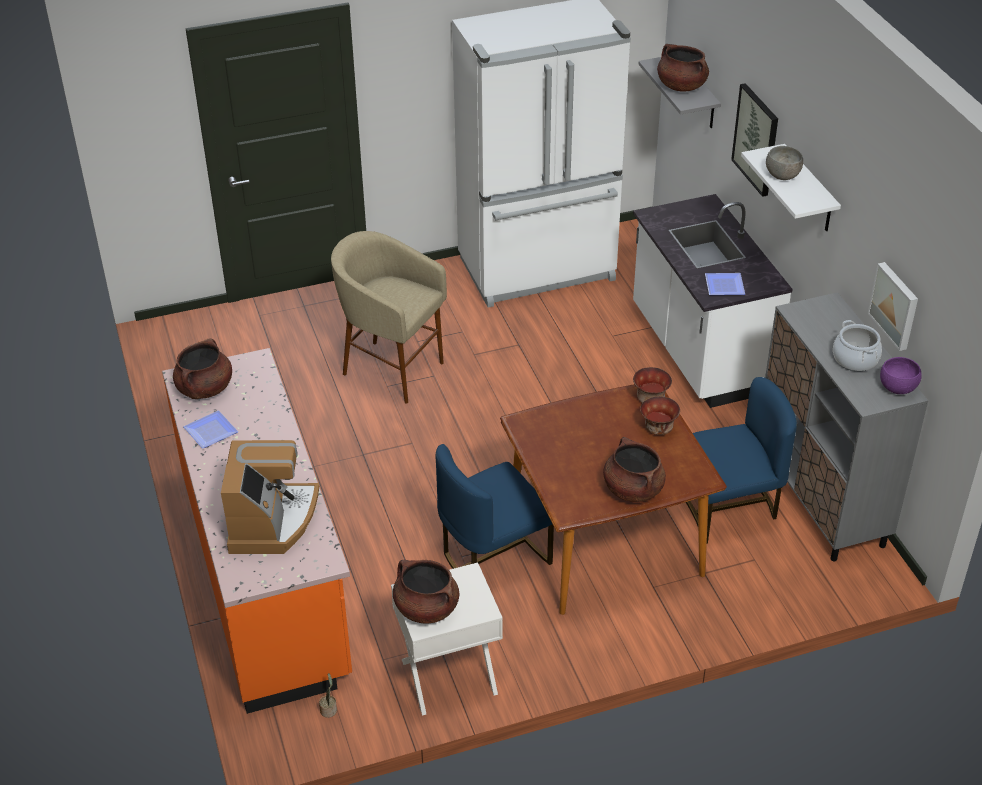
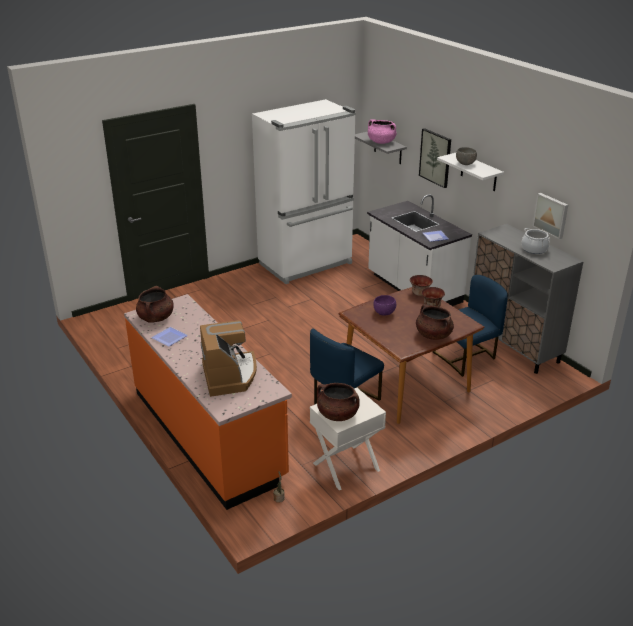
camera: 15 degrees left, 10 degrees down
(391, 370) = (242, 320): beige stool -> none
(681, 86) = (381, 142): brown cooking pot -> pink cooking pot
(897, 388) = (564, 258): purple bowl -> purple bowl (384, 313)

